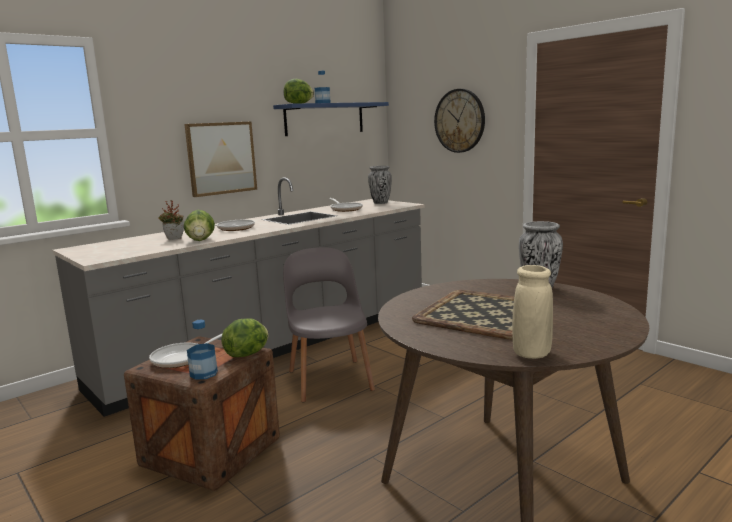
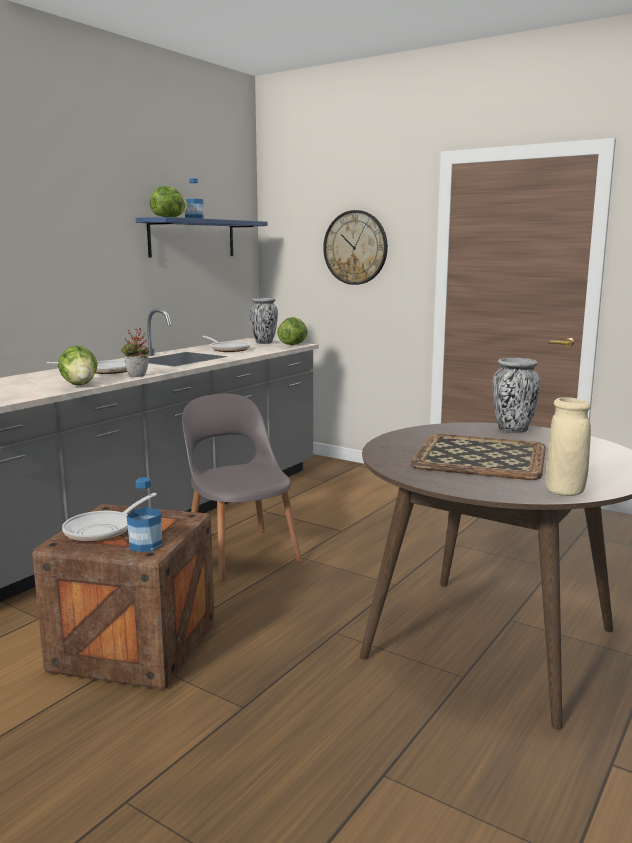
camera: 15 degrees left, 0 degrees up
(174, 239) = (39, 384): potted plant -> potted plant (137, 376)
(221, 158) = (75, 282): picture -> none
(248, 354) = (185, 520): lettuce -> lettuce (293, 344)

